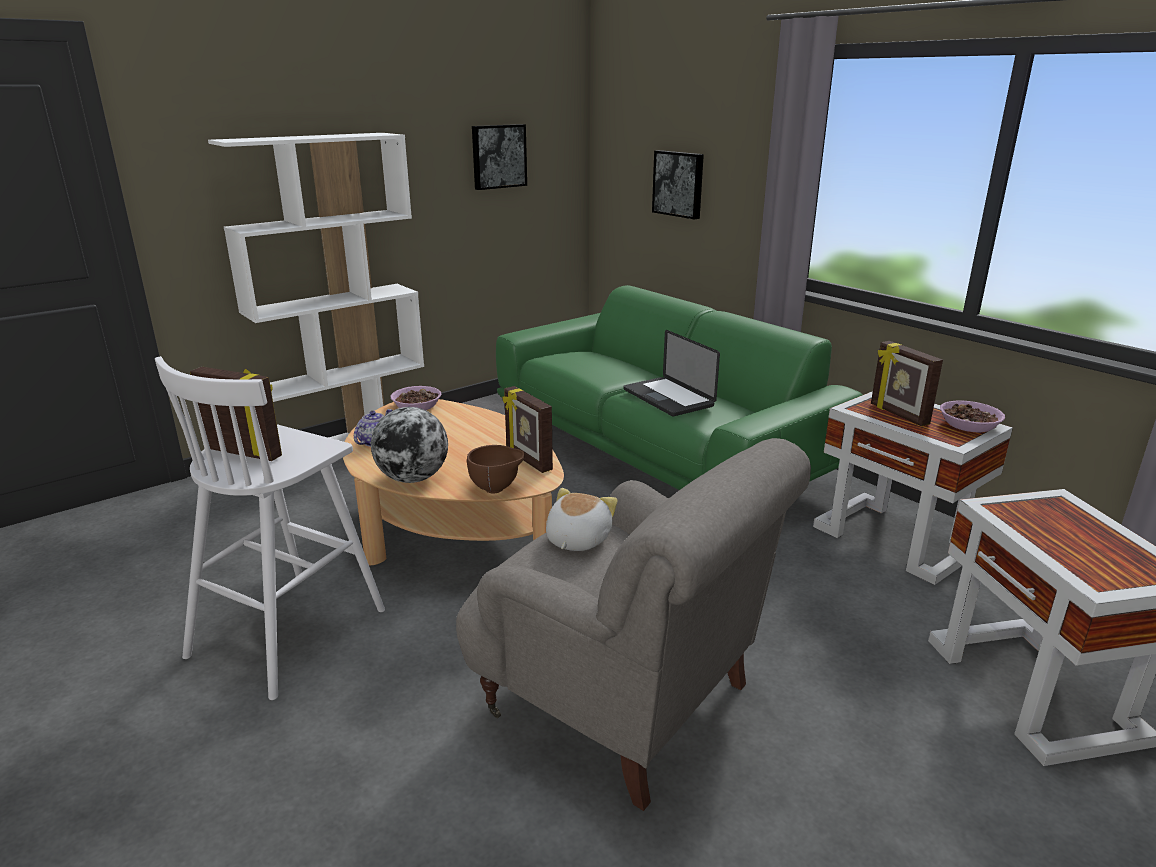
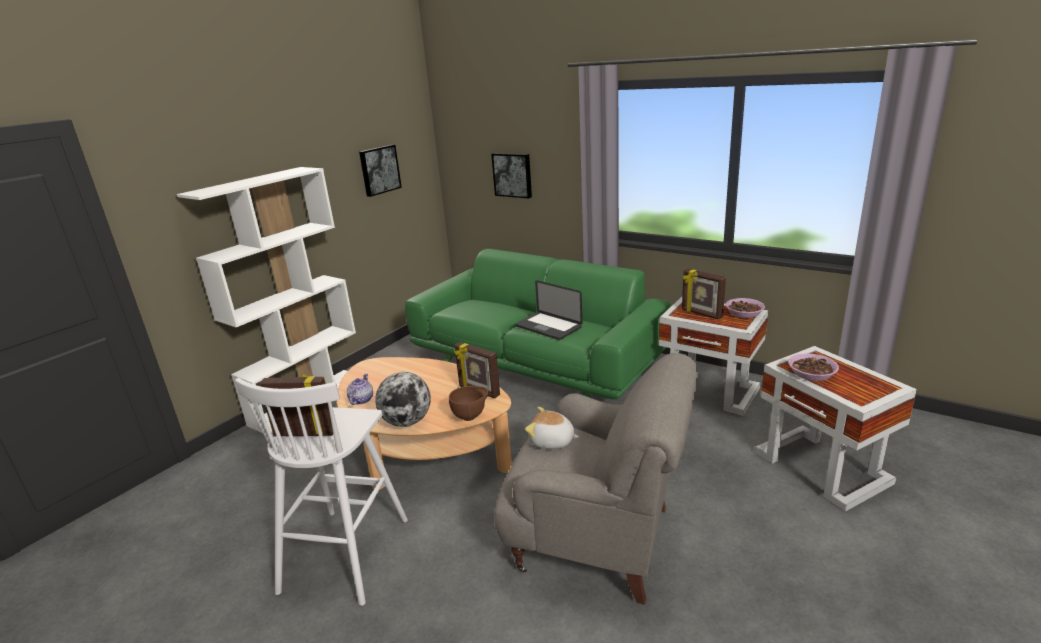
camera: 15 degrees left, 0 degrees up
(417, 406) = (373, 365): bowl -> bowl (811, 373)
(576, 540) = (552, 441): plush toy -> plush toy turned 75 degrees counterclockwise

